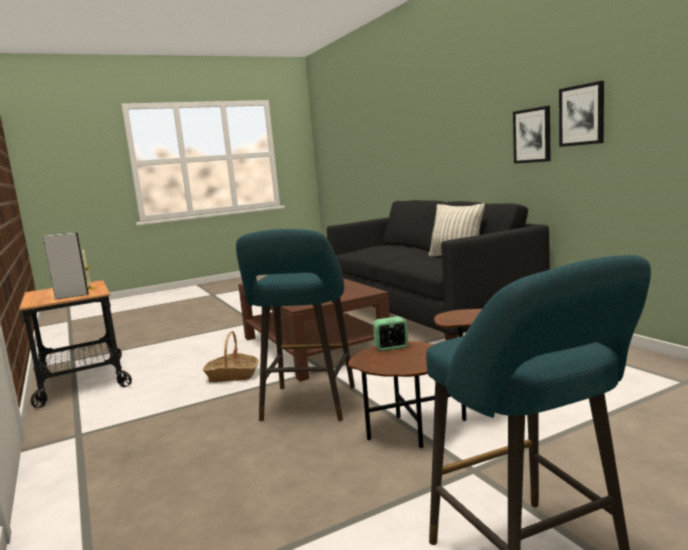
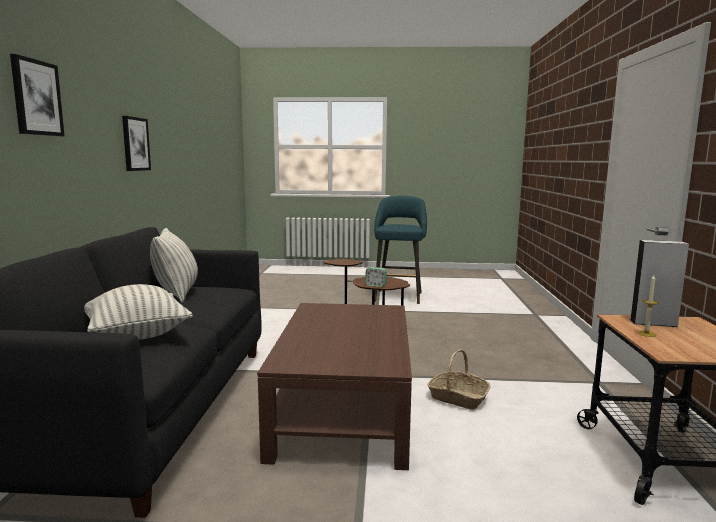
camera: 150 degrees left, 0 degrees up
(307, 406) = (415, 351): turquoise stool -> none
(386, 248) = (137, 335): none -> pillow
(532, 135) = (105, 157): picture -> picture (36, 98)

